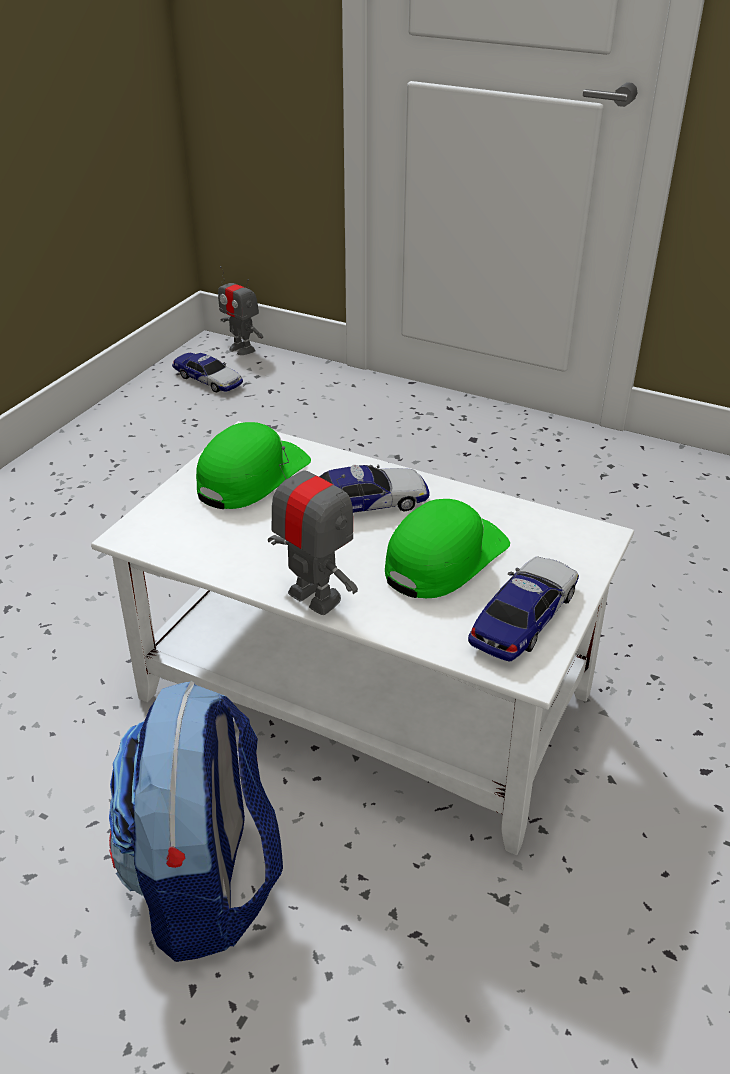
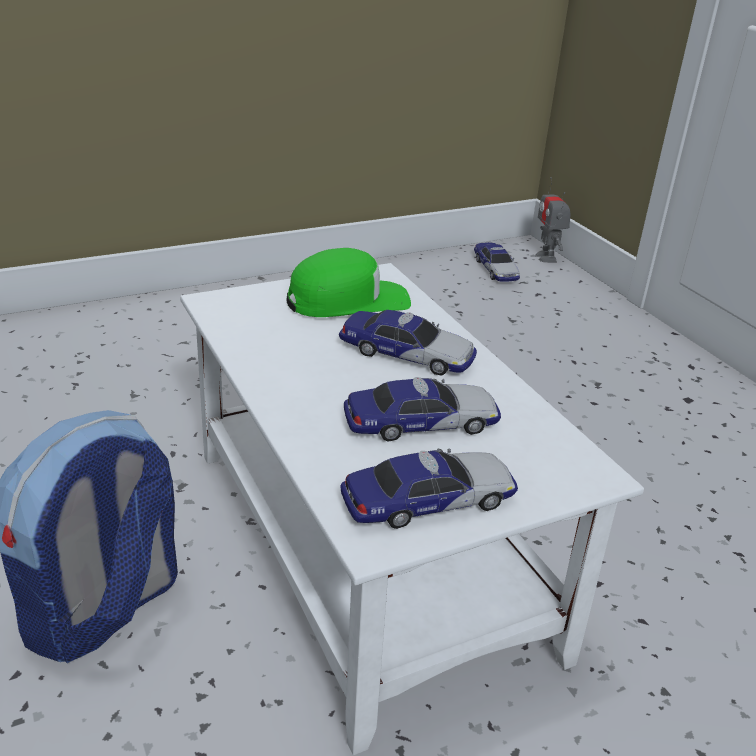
camera: 35 degrees right, 5 degrees down
(314, 597) = (277, 398): toy robot -> none
(444, 558) = (421, 422): green cap -> toy car

